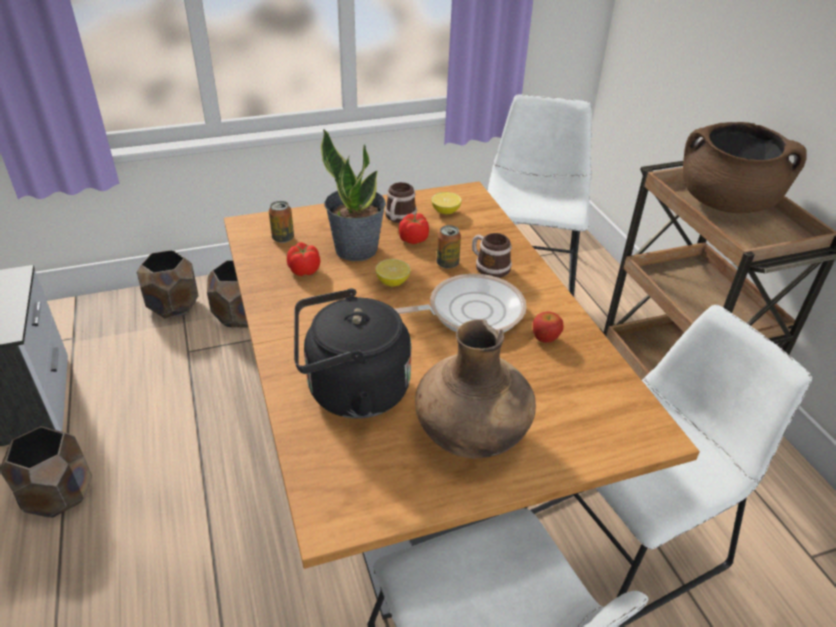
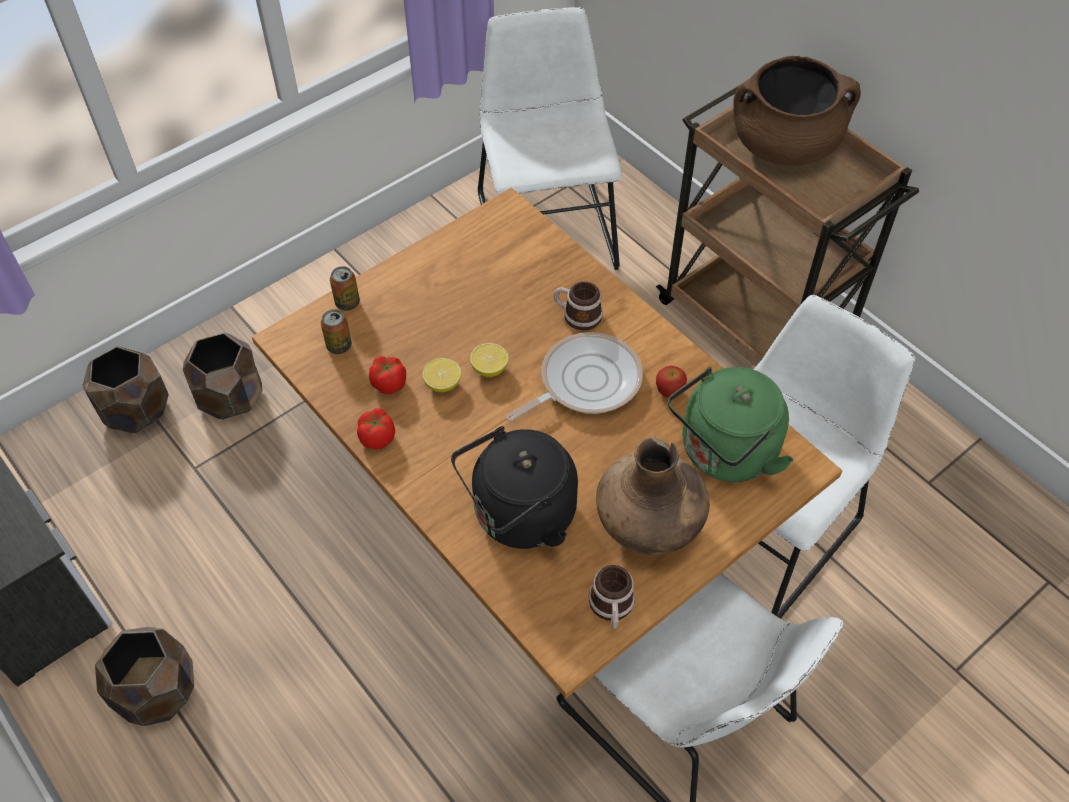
camera: 20 degrees left, 15 degrees up
(356, 248) = (427, 335): potted plant -> none
(399, 218) = (450, 274): mug -> mug (611, 608)
(414, 239) = (482, 301): tomato -> tomato (377, 437)
(445, 212) = (496, 248): lemon -> lemon (443, 384)
(447, 263) = (533, 325): can -> can (347, 303)
(577, 400) = (724, 453): none -> green kettle

